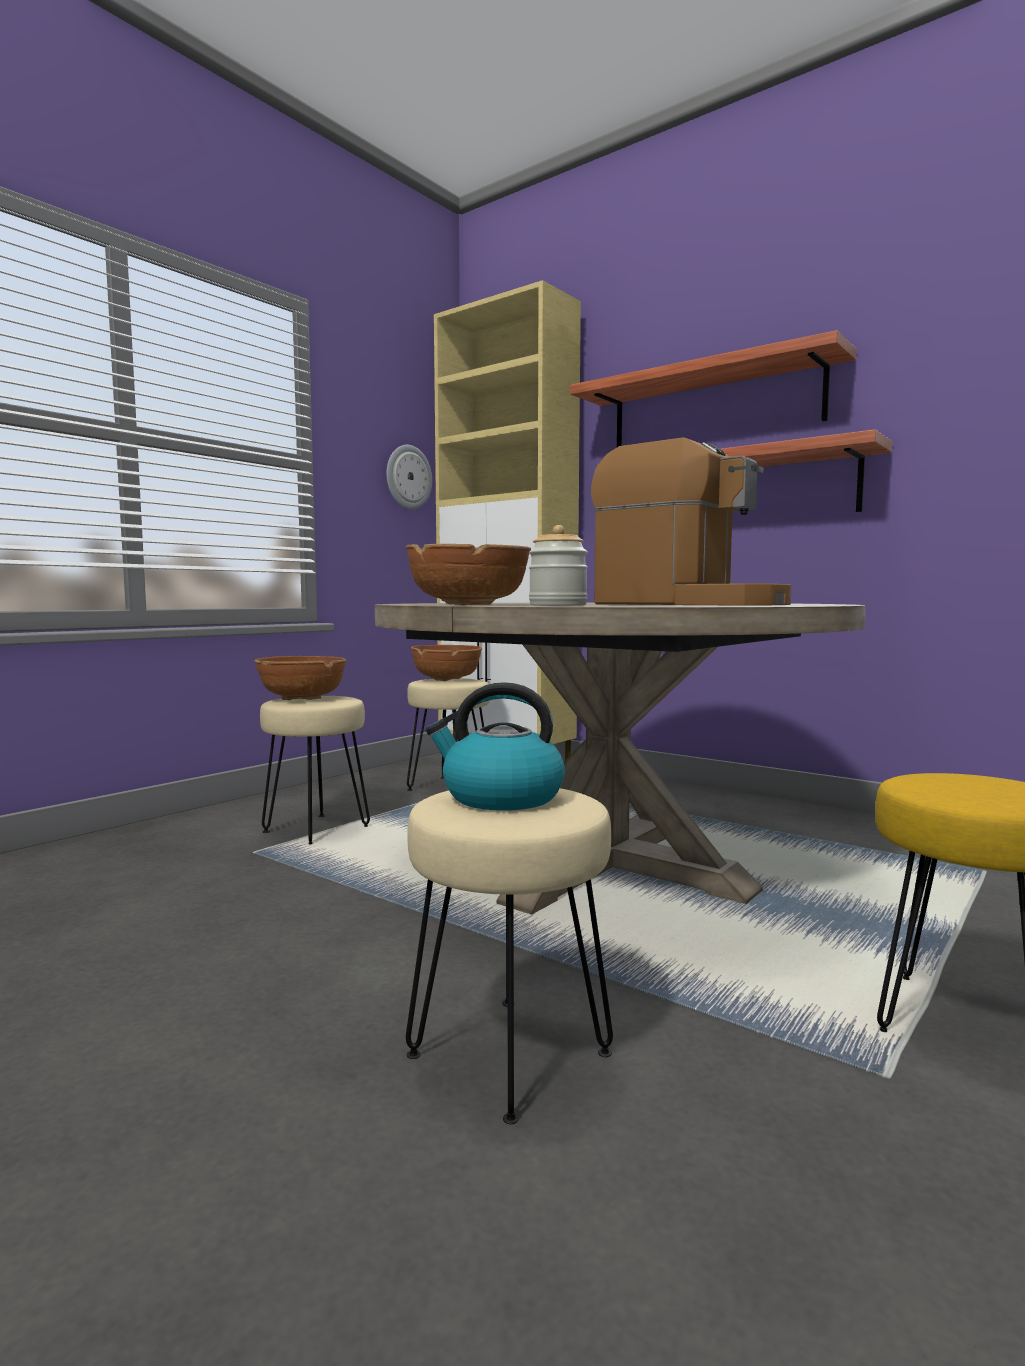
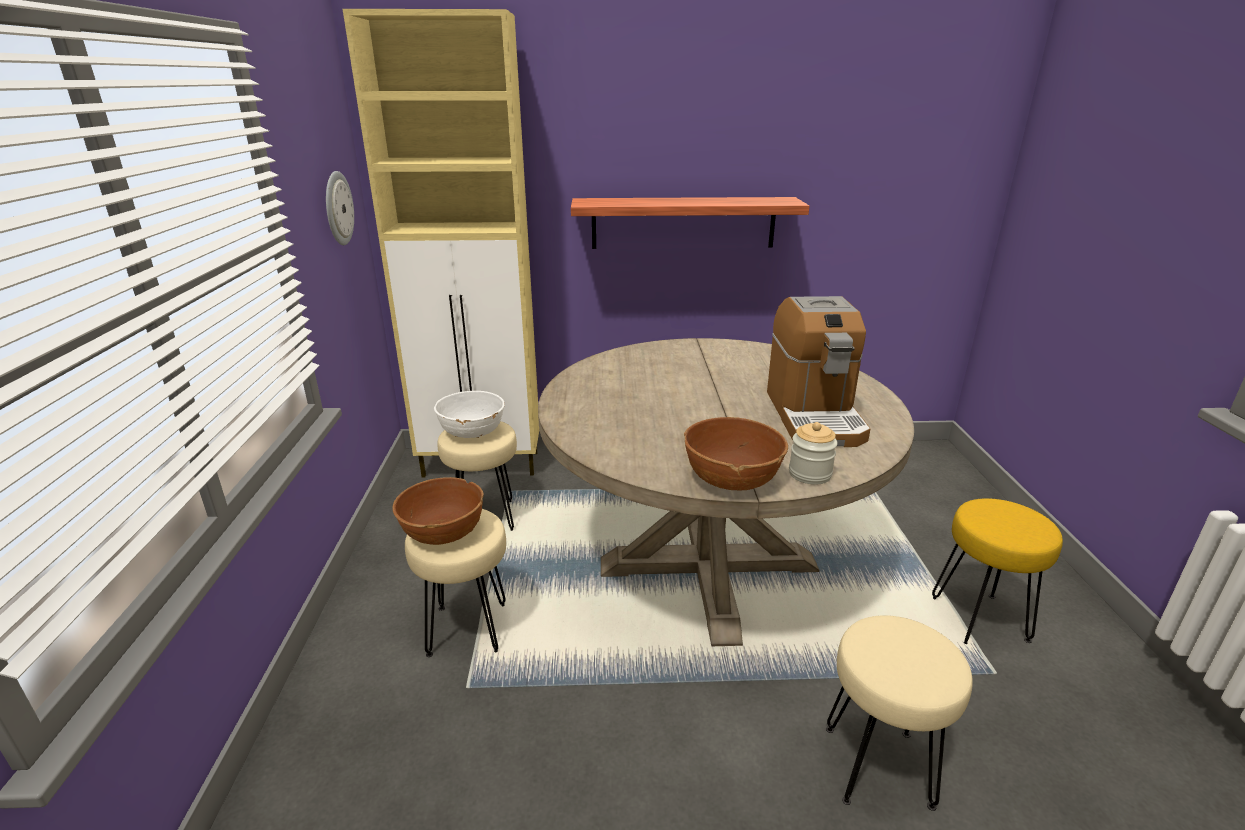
camera: 40 degrees left, 20 degrees up
(447, 679) = (472, 432): brown bowl -> white bowl
(500, 798) = (895, 652): kettle -> none
(688, 604) = (814, 416): coffee machine -> coffee machine turned 90 degrees clockwise
(714, 405) = (657, 148): shelf -> none

